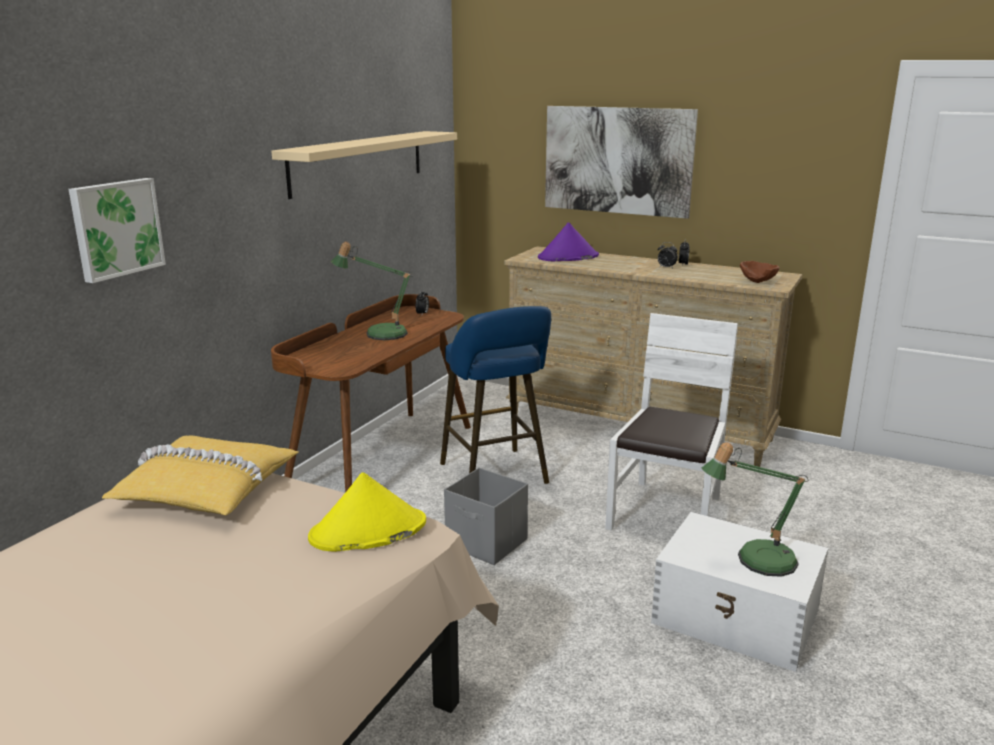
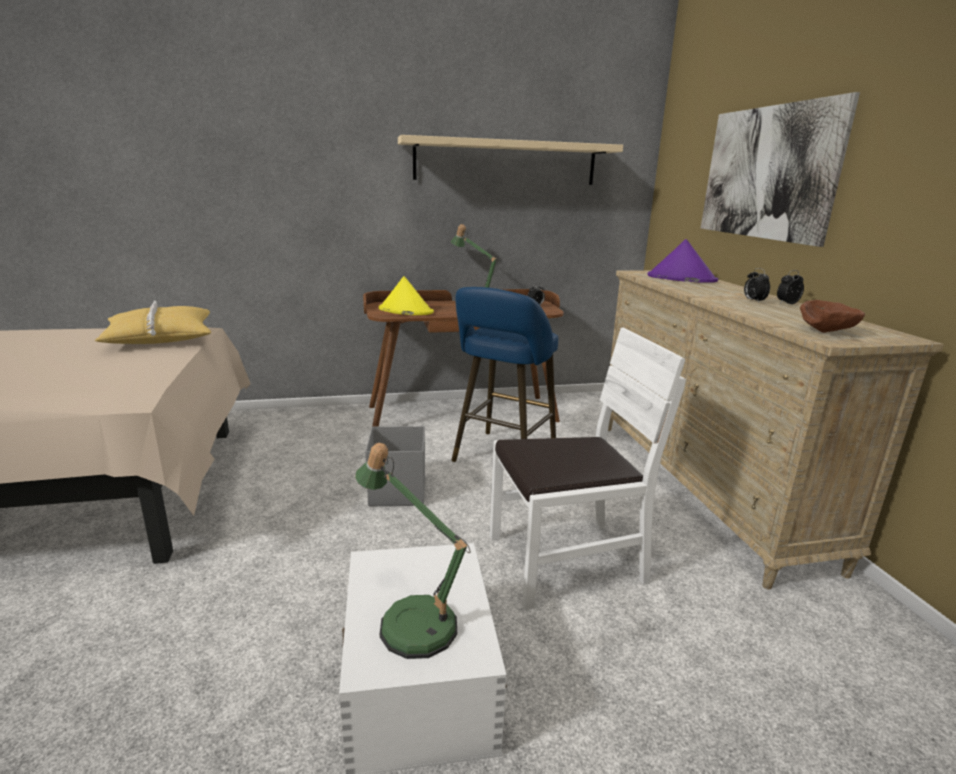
camera: 50 degrees right, 0 degrees up
(116, 228) = (241, 171): picture -> none
(367, 531) = (117, 381): yellow hat -> yellow hat (405, 310)

